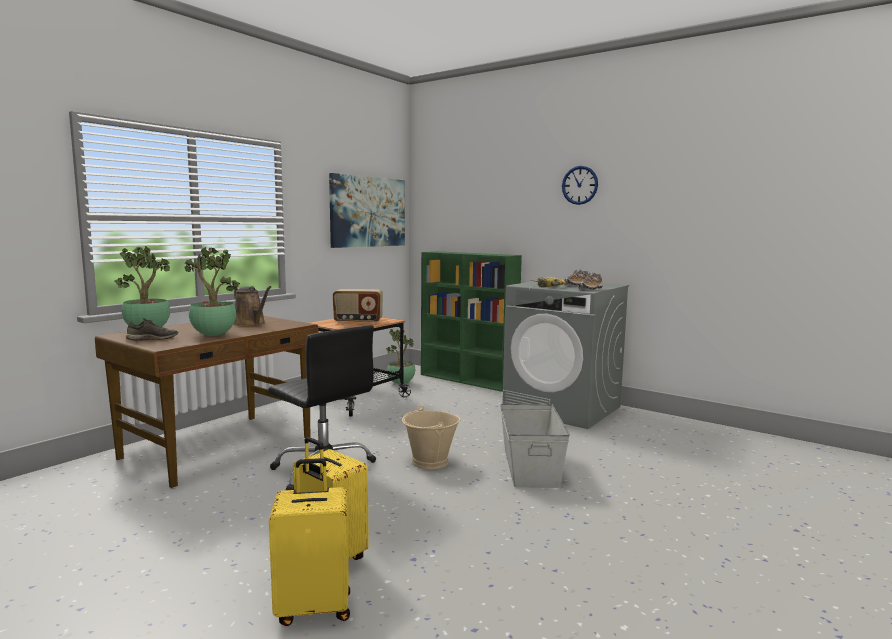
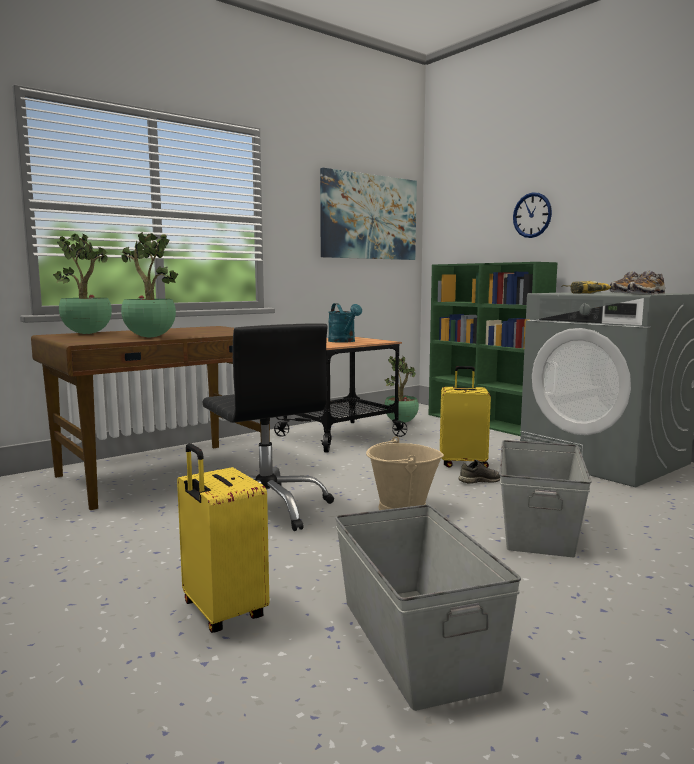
camera: 15 degrees right, 0 degrees up
(152, 339) = (83, 338): grey shoe -> grey shoe (481, 481)
(251, 323) = (204, 331): brown watering can -> none
(314, 607) = (169, 674): yellow suitcase -> yellow suitcase (463, 463)
(358, 322) = (344, 341): radio -> turquoise watering can
(473, 560) = (414, 642): none -> grey storage box
(579, 185) = (639, 161): wall clock -> wall clock (532, 215)

